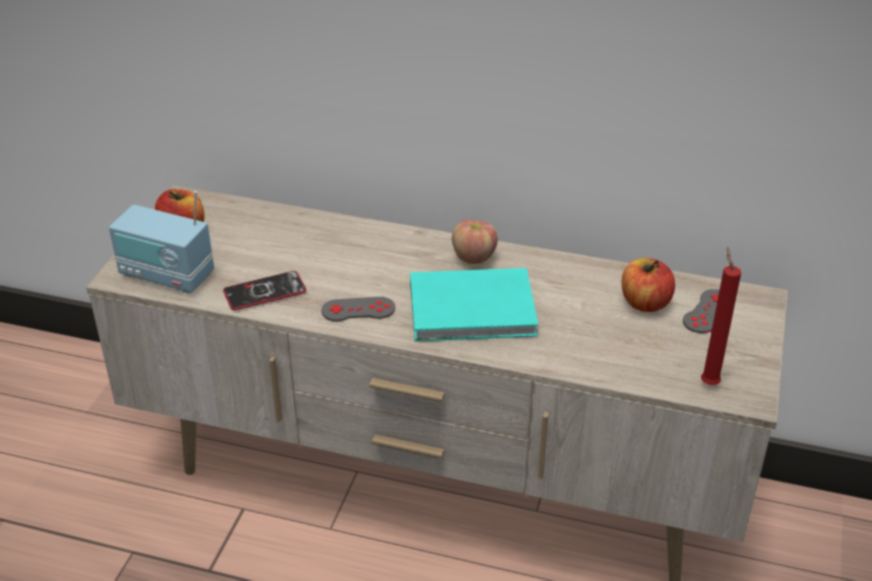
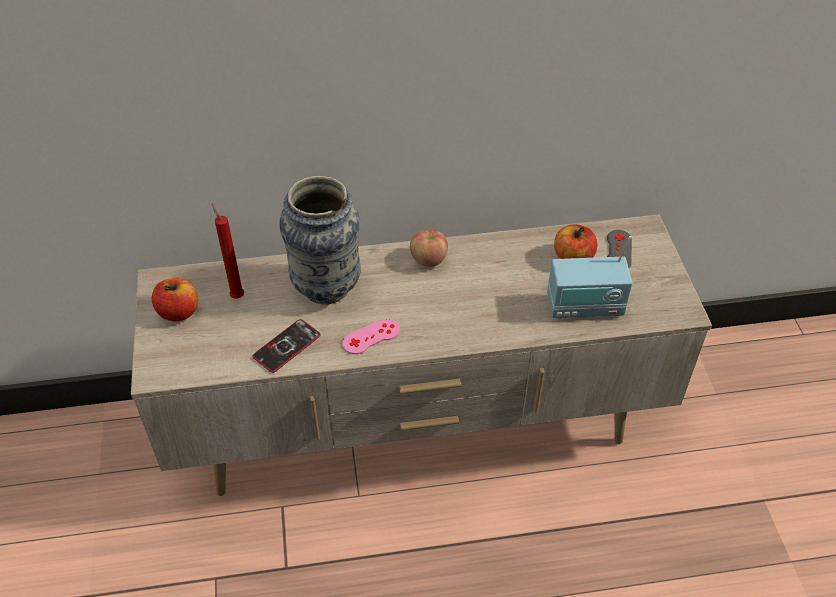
camera: 25 degrees left, 10 degrees up
(166, 276) = (194, 359): radio -> radio (584, 307)
(344, 252) = (326, 288): none -> vase
(358, 309) = (371, 336): grey game controller -> pink game controller
(475, 310) = (459, 306): turquoise book -> none
(708, 382) = (652, 309): red candle -> red candle (236, 295)

